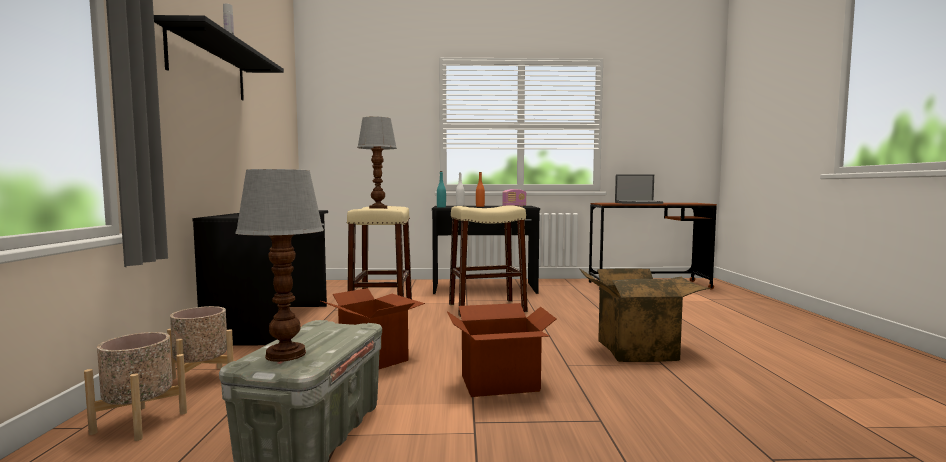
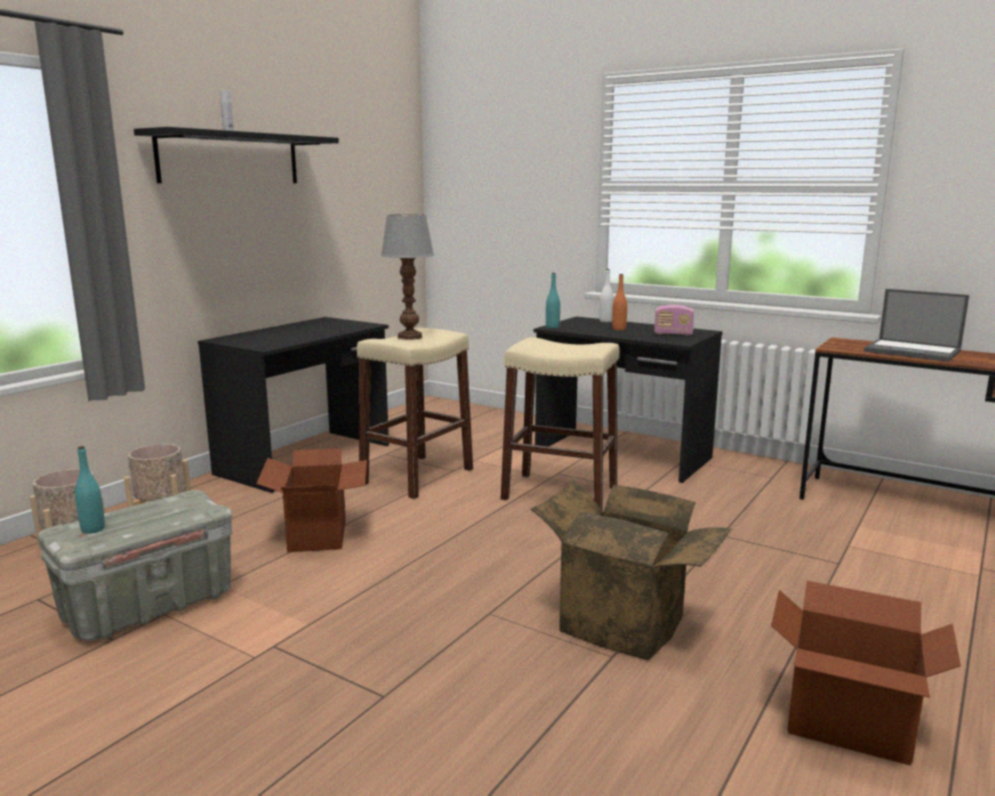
camera: 35 degrees right, 10 degrees up
(285, 355) = (93, 529): table lamp -> turquoise bottle
(500, 384) = (373, 611): cardboard box -> cardboard box (848, 725)

